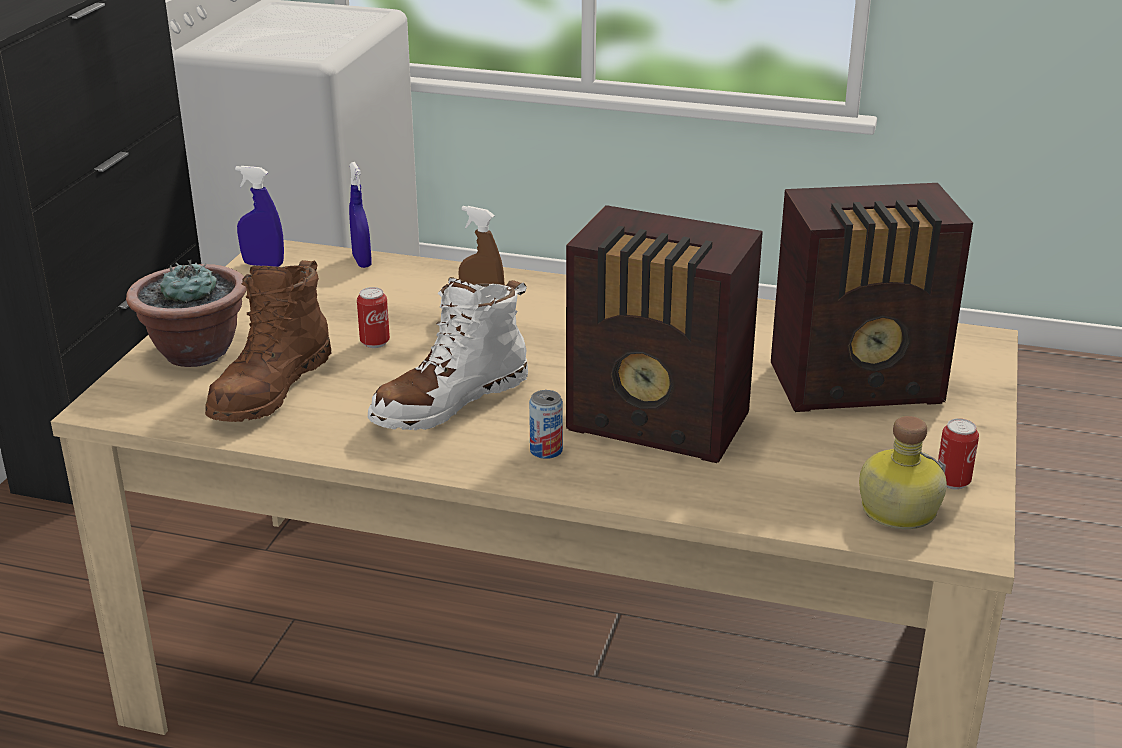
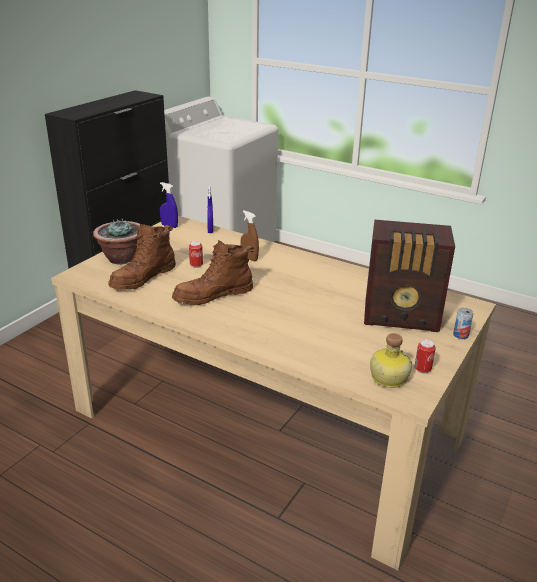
camera: 15 degrees right, 0 degrees up
(450, 402) = (213, 295): white boot -> brown boot
(546, 450) = (242, 323): can -> can (460, 335)
(660, 425) = (299, 320): radio -> none

